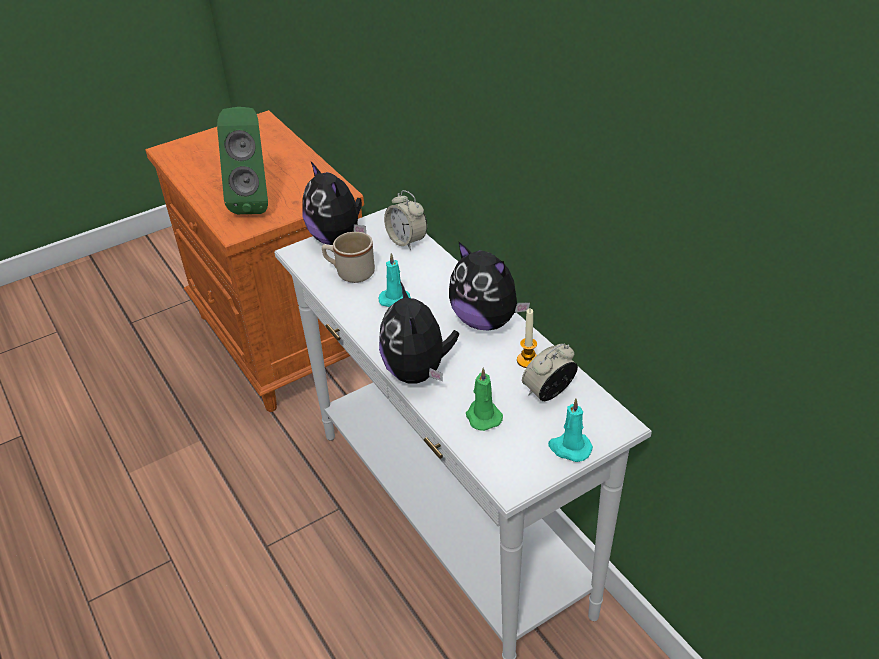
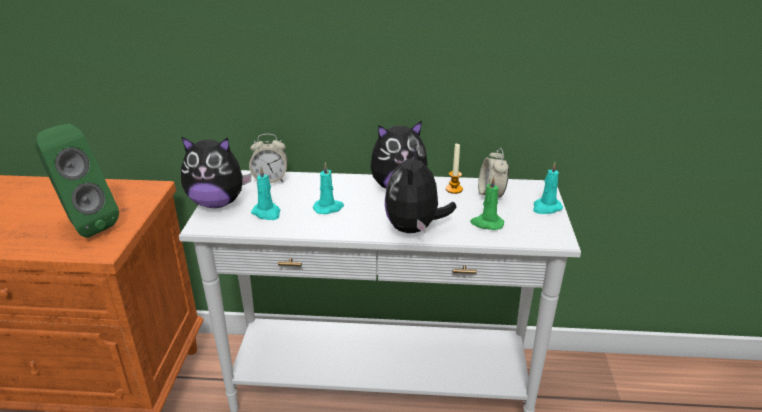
camera: 55 degrees left, 10 degrees down
(350, 273) = (267, 213): beige mug -> turquoise candle
(418, 372) = (414, 229): plush toy -> plush toy turned 75 degrees clockwise

